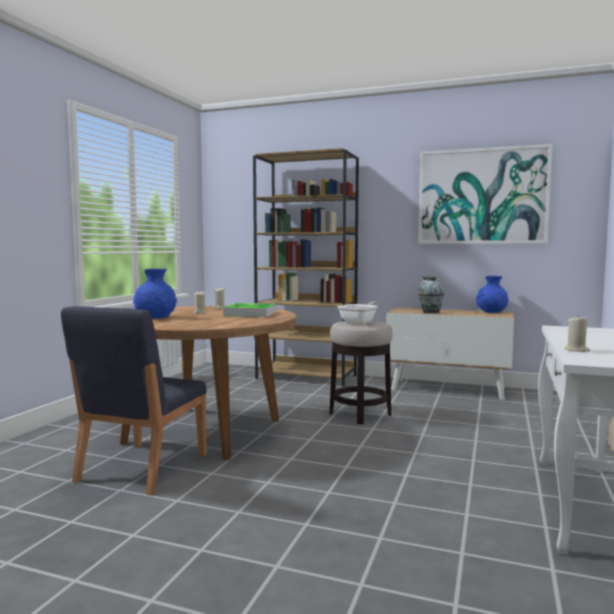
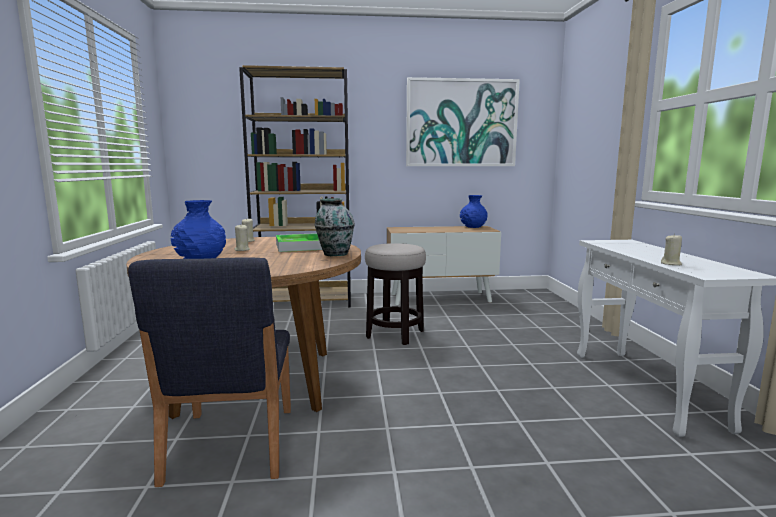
camera: 25 degrees left, 5 degrees up
(360, 322) = (395, 246): frying pan -> none
(430, 312) = (427, 230): vase -> vase (335, 254)

